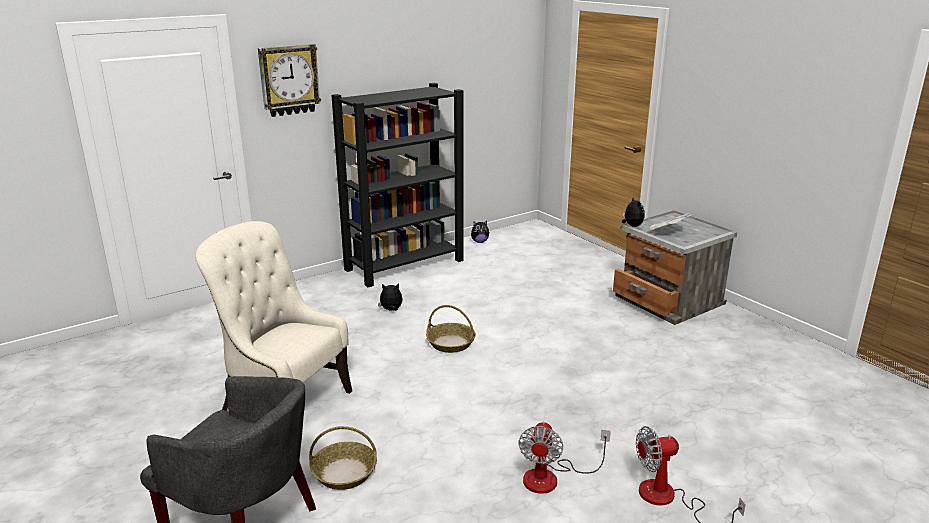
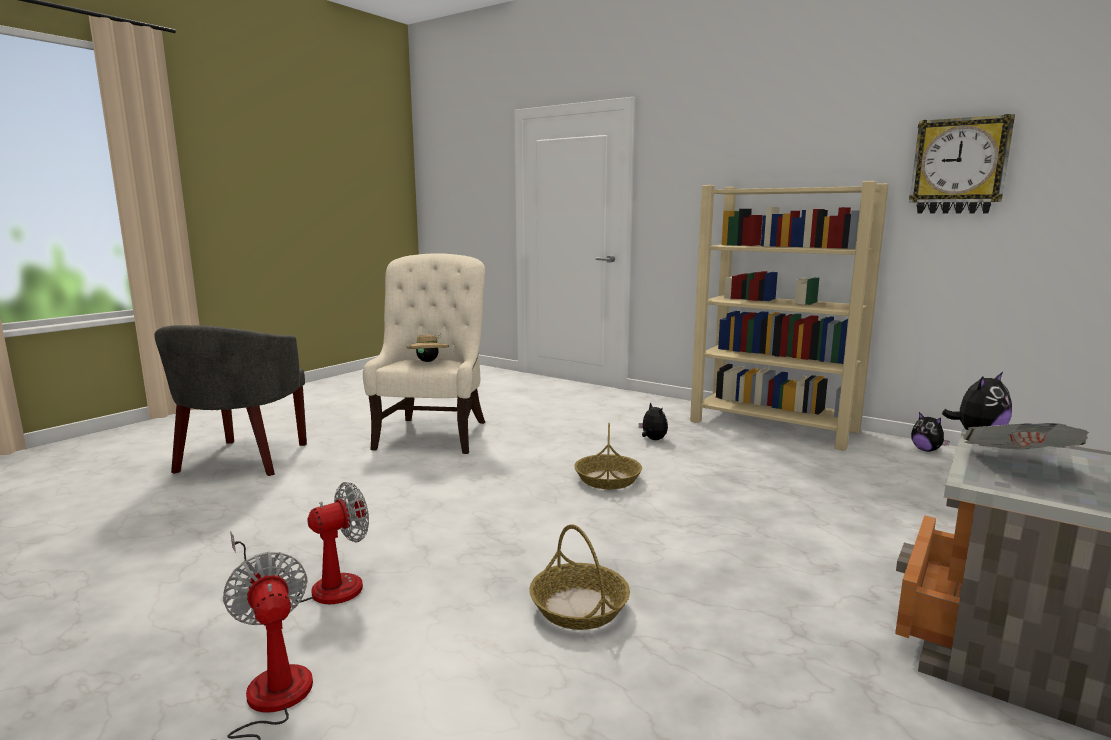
camera: 70 degrees right, 10 degrees down
(289, 80) = (685, 167): wall clock -> wall clock (959, 166)
(302, 333) = (428, 361): none -> beige hat
(344, 473) = (324, 476): basket -> basket (578, 607)
(404, 265) = (773, 426): black bookcase -> beige bookcase
(551, 478) = (320, 587): fan -> fan turned 150 degrees clockwise

